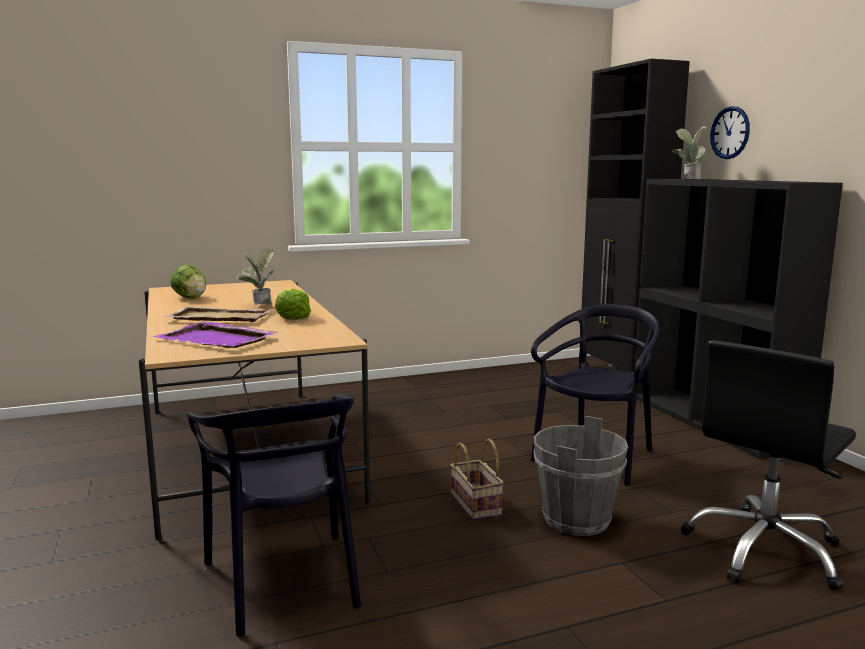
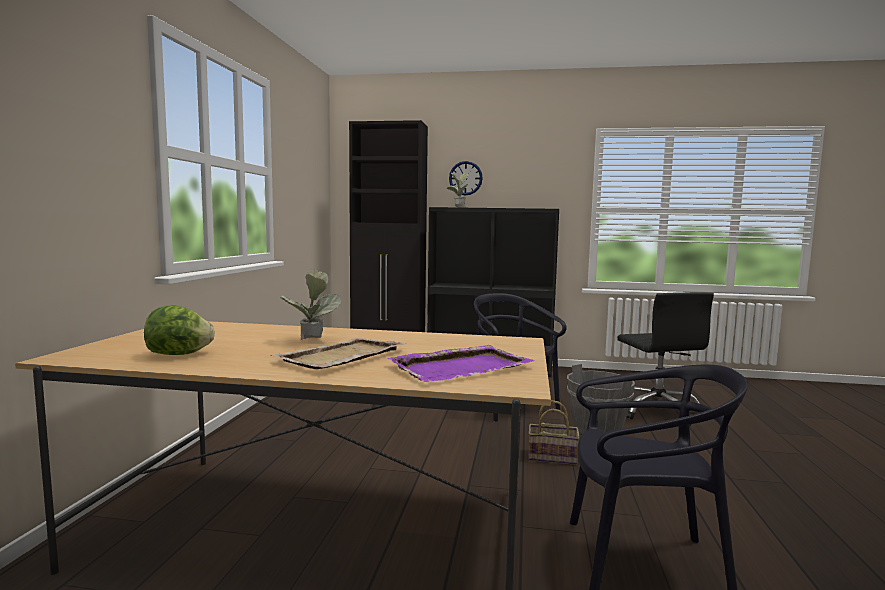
camera: 60 degrees left, 5 degrees down
(292, 317) = (395, 339): lettuce -> none

